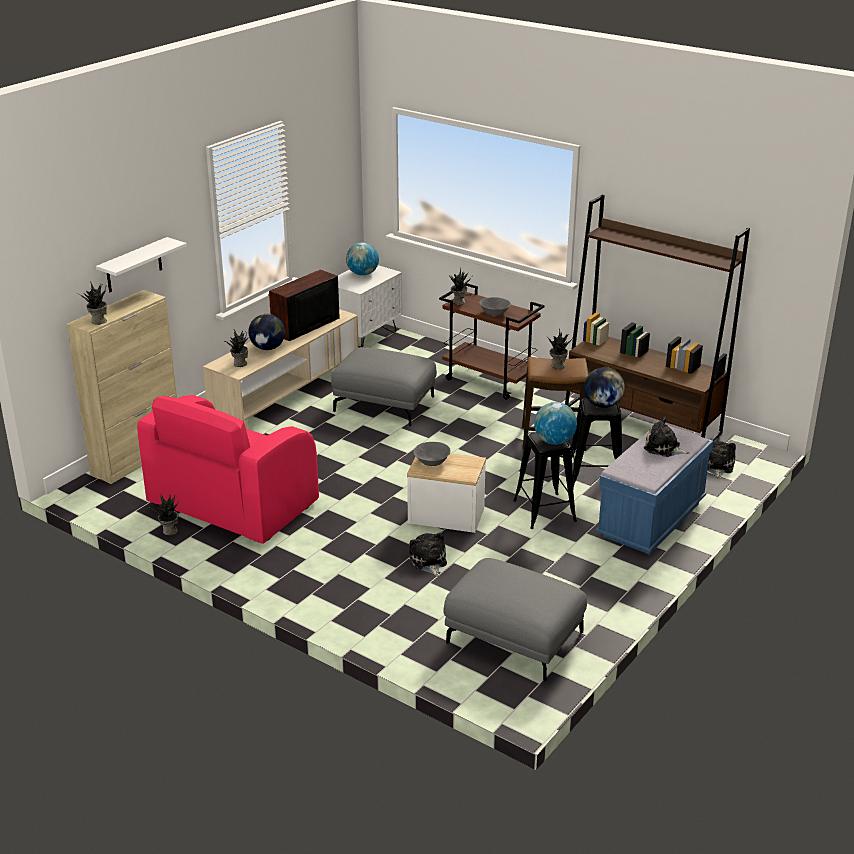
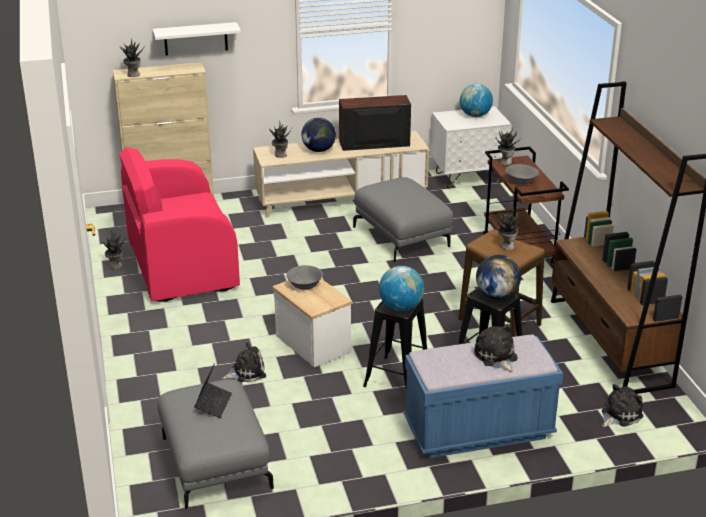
camera: 40 degrees right, 0 degrees up
(428, 561) = (246, 372): plush toy -> plush toy turned 45 degrees clockwise
(510, 580) = (213, 404): none -> laptop

